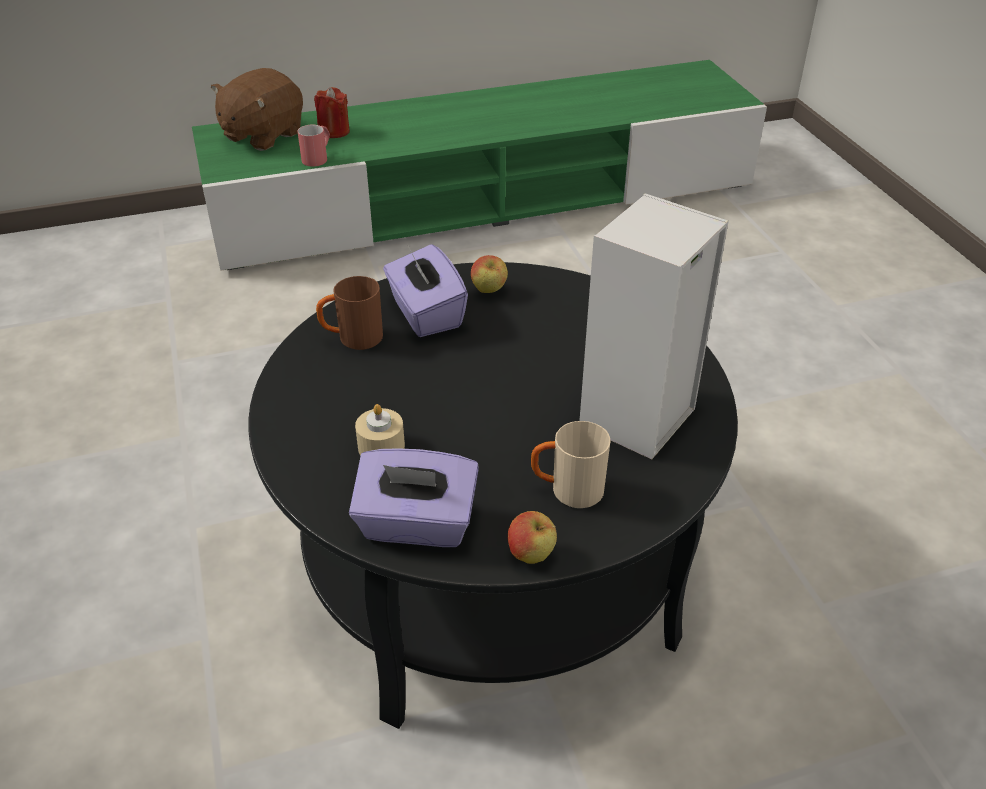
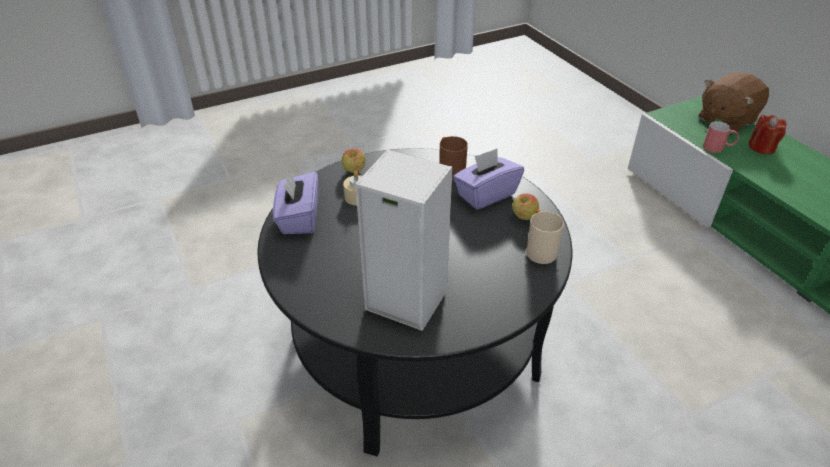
camera: 80 degrees right, 0 degrees up
(262, 135) = (726, 120): brown plush toy -> brown plush toy turned 60 degrees counterclockwise
(531, 555) = (278, 262): apple -> apple (354, 171)
(567, 490) = (331, 272): beige mug -> beige mug (539, 249)

